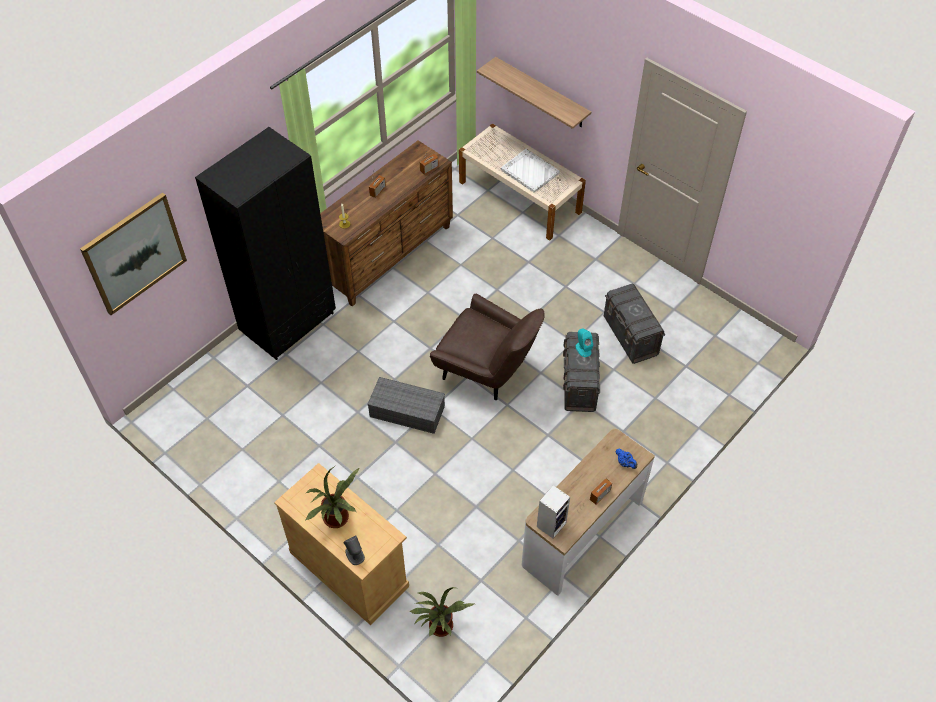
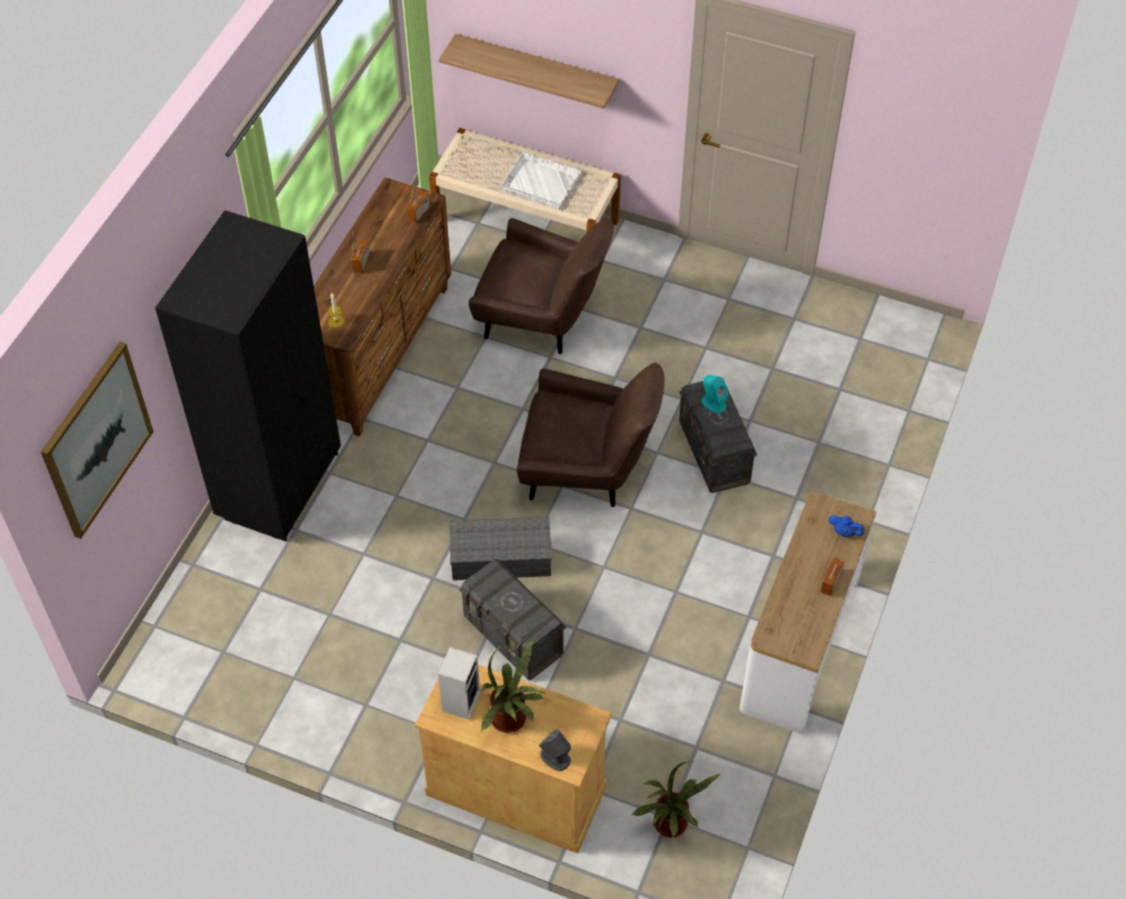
camera: 20 degrees left, 0 degrees up
(502, 264) = (542, 321): none -> brown armchair
(551, 523) = (786, 637): speaker -> speaker (461, 700)
(630, 336) = (753, 370): grey storage box -> grey storage box (513, 636)

